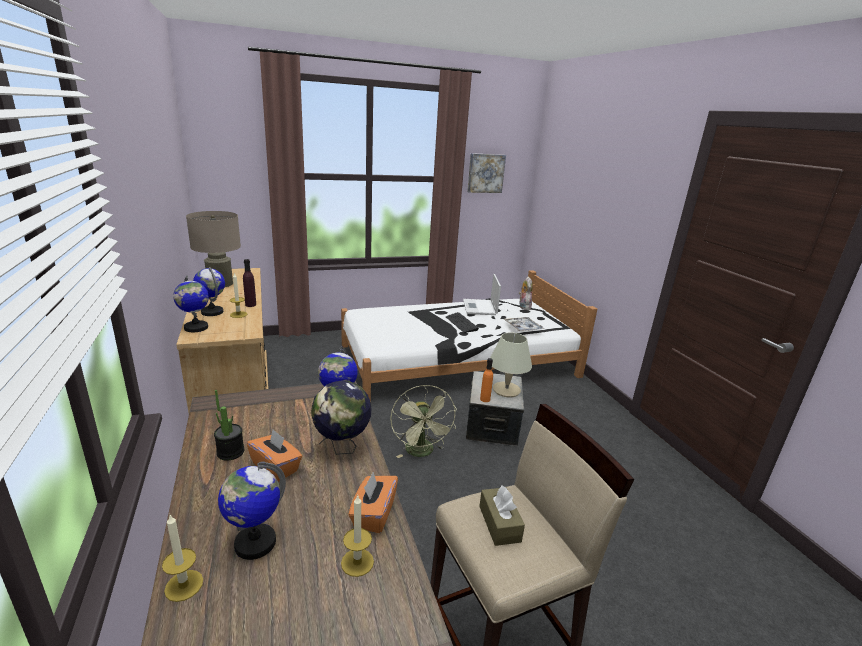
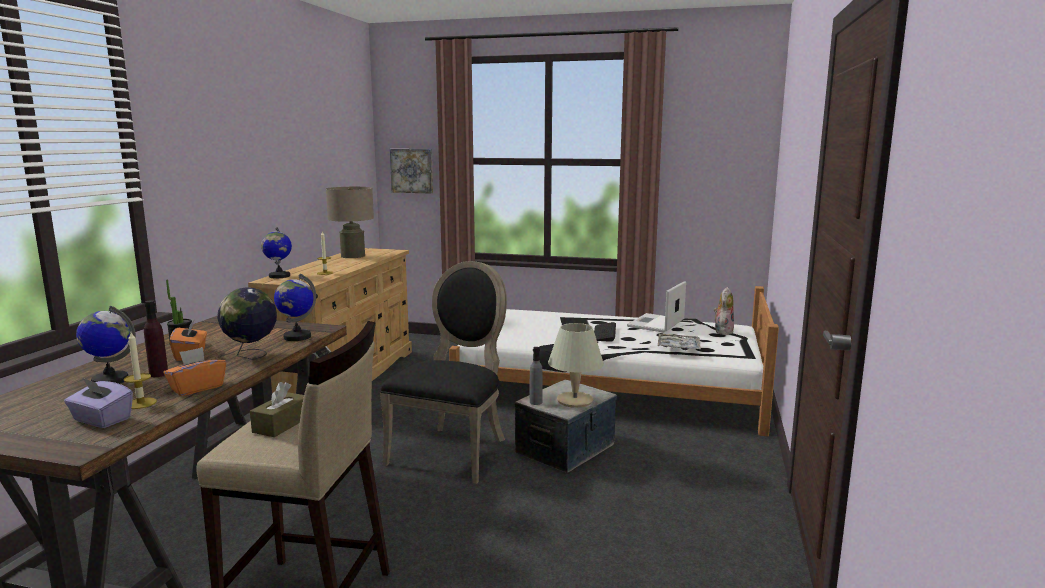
camera: 35 degrees right, 10 degrees down
(184, 585) = (47, 385): candle -> none
(212, 312) = (310, 270): globe -> none
(250, 305) = (347, 269): purple bottle -> purple bottle (159, 374)
(363, 608) = (101, 420): none -> purple tissue box
(422, 452) = (453, 450): green fan -> black chair
(485, 173) = (700, 154): picture -> picture (412, 170)
(485, 399) = (536, 402): orange bottle -> grey bottle

